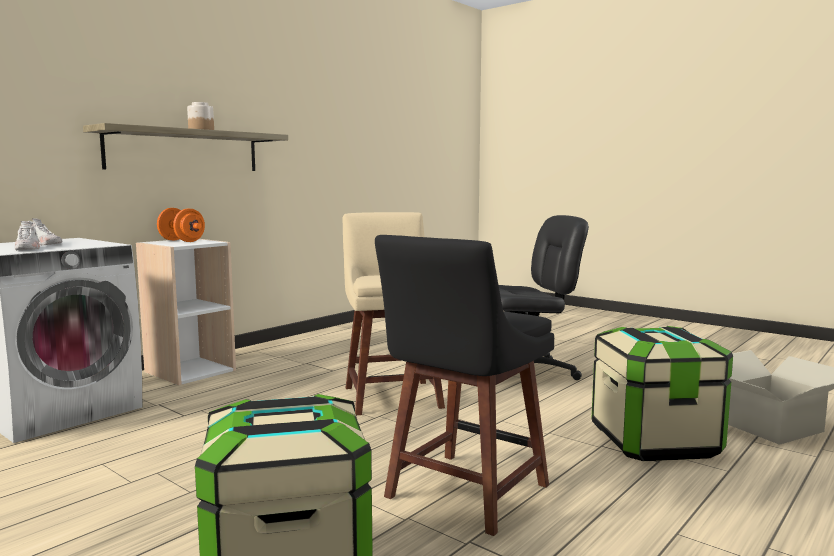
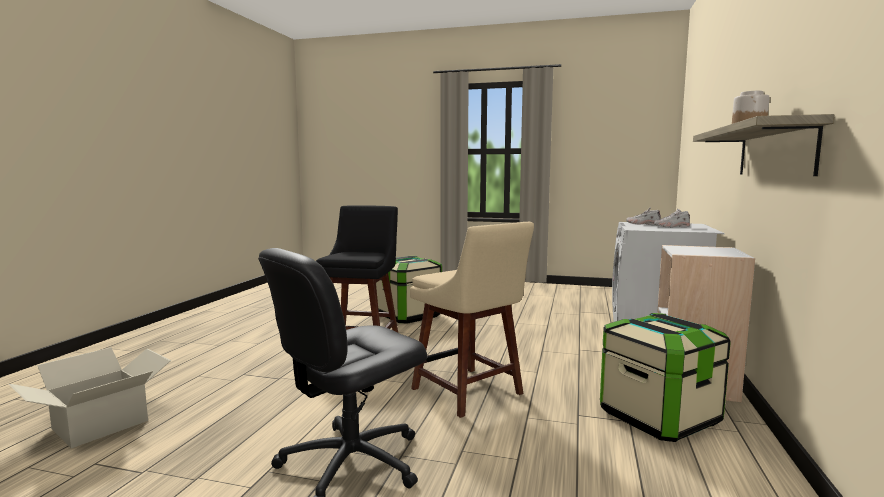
camera: 155 degrees right, 0 degrees up
(181, 241) = (716, 251): orange dumbbell -> none
(654, 441) = (234, 388): storage box -> storage box (658, 417)

